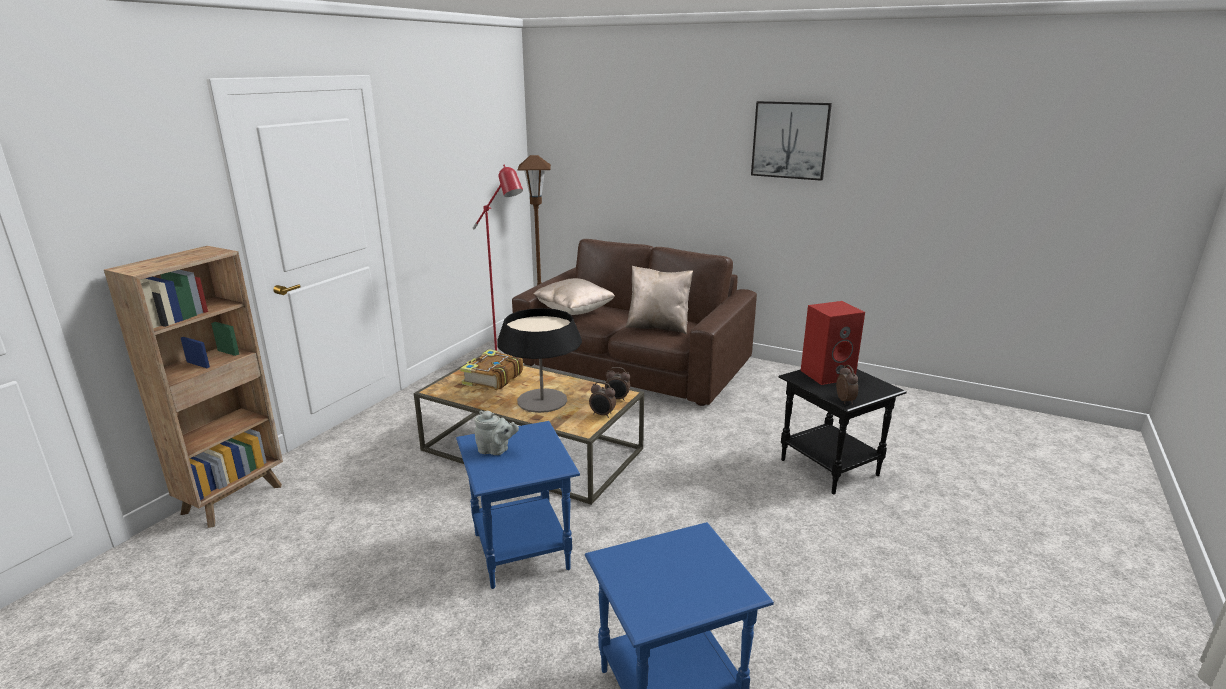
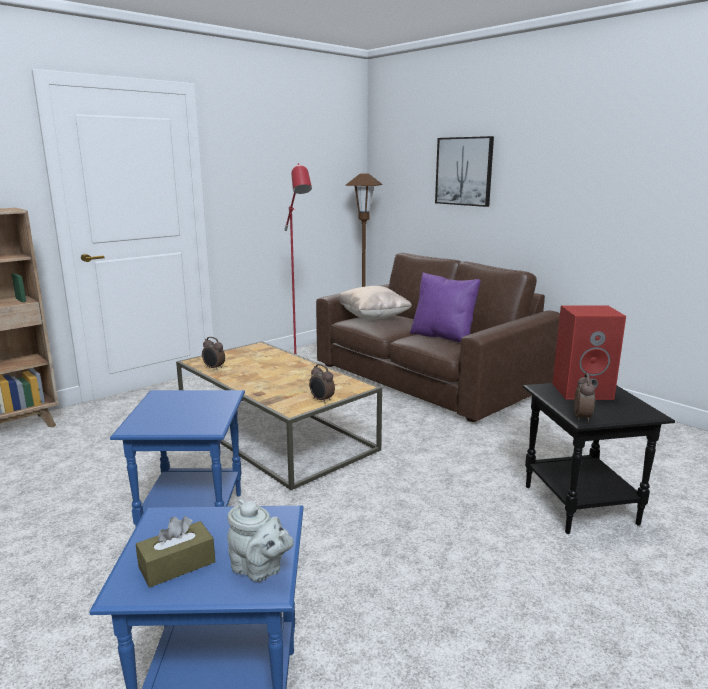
camera: 20 degrees right, 5 degrees down
(492, 378) = (251, 359): book -> none
(495, 450) = (168, 405): grey teapot -> grey teapot (259, 569)
(542, 400) = (277, 381): table lamp -> none
(617, 399) = (349, 389): alarm clock -> alarm clock (214, 368)
(658, 327) = (443, 336): beige pillow -> purple pillow
(663, 593) = (177, 565): none -> brown tissue box
(790, 140) = (606, 147): picture -> picture (464, 171)

